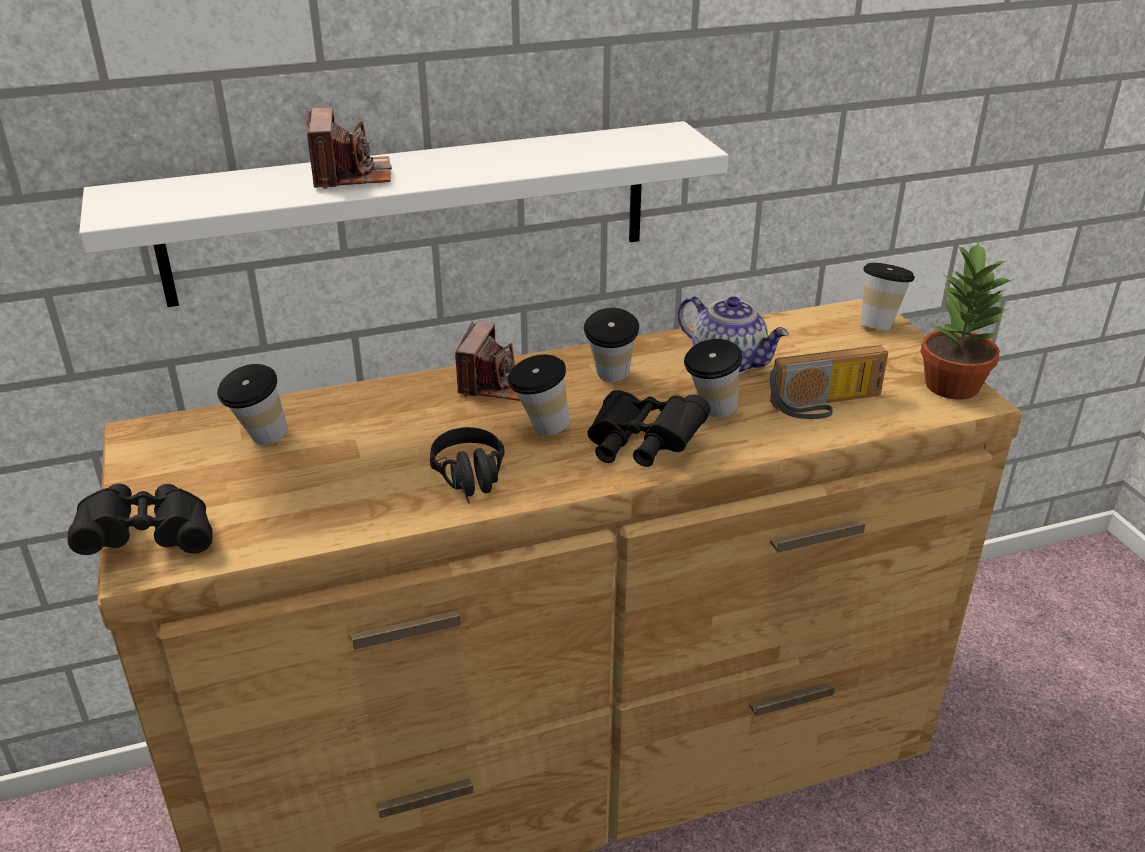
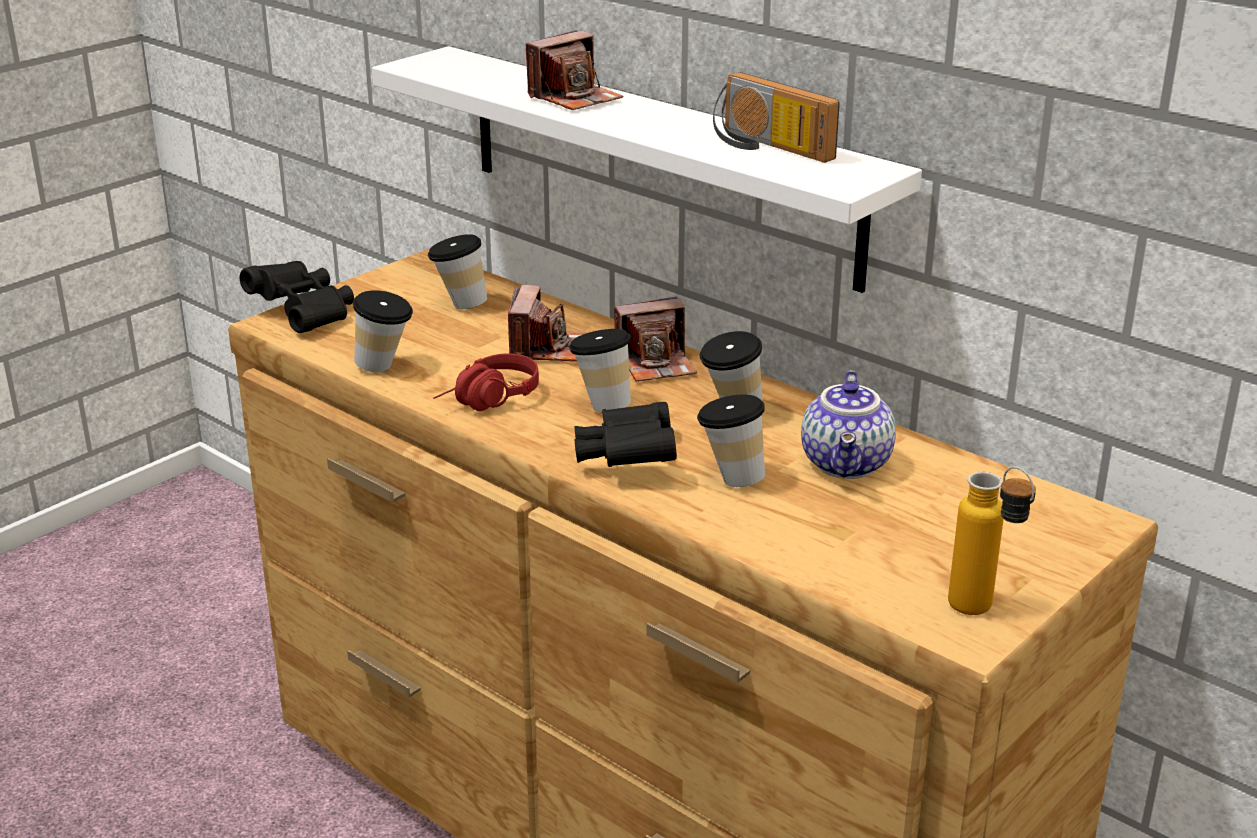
camera: 60 degrees right, 5 degrees down
(407, 423) = (546, 348): none -> camera
(472, 482) = (488, 401): black headphones -> red headphones
(826, 405) = (827, 540): radio -> radio (767, 147)
(879, 323) = (1077, 536): cup -> cup (385, 367)
(951, 385) = (983, 613): potted plant -> bottle

